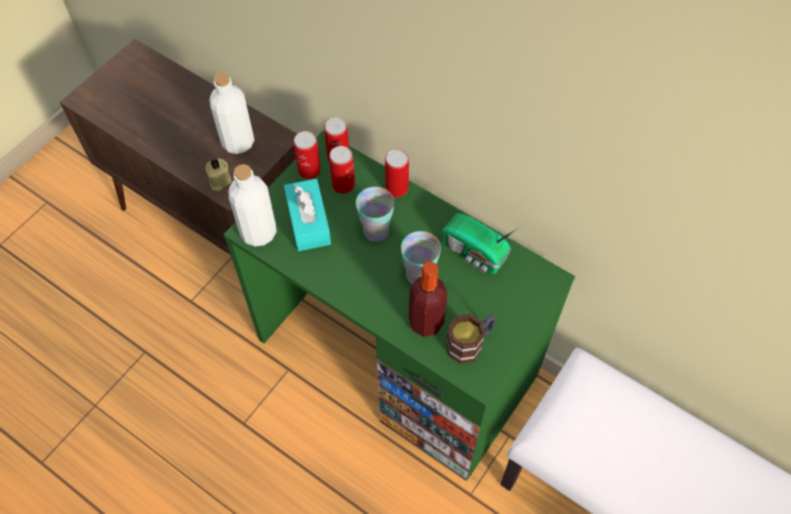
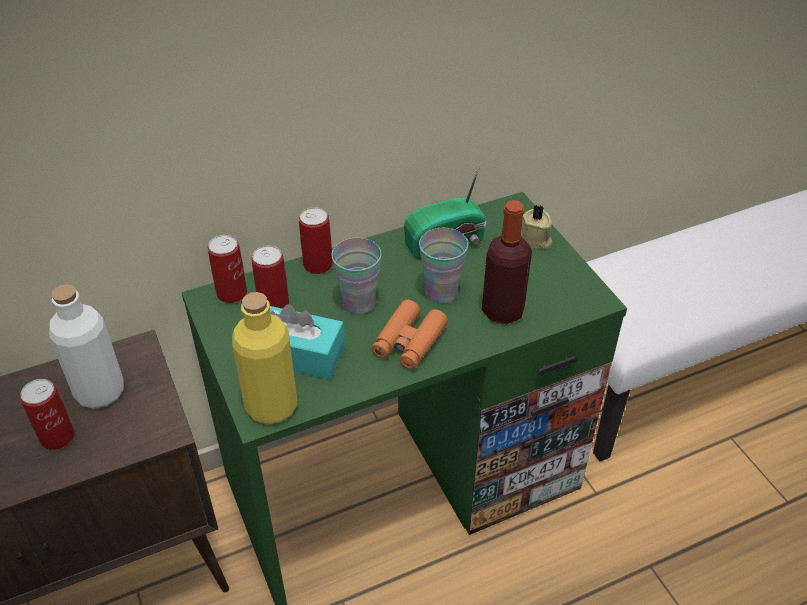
camera: 60 degrees left, 15 degrees down
(219, 181) = (139, 434): beige candle -> beige candle (535, 240)
(258, 232) = (271, 406): white bottle -> yellow bottle
(309, 170) = (226, 325): can -> can (57, 437)
(358, 278) = (409, 342): none -> orange binoculars
(470, 343) = (550, 289): mug -> none

